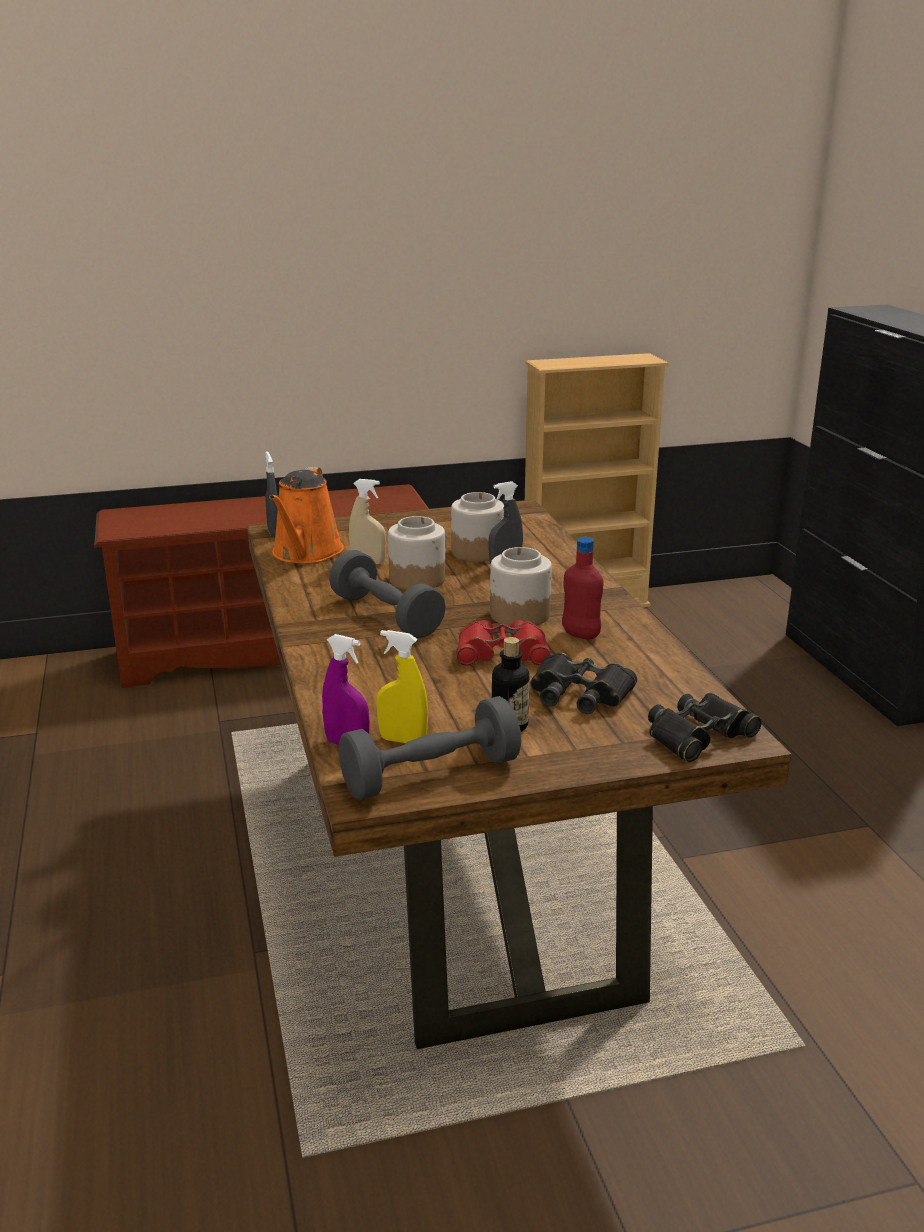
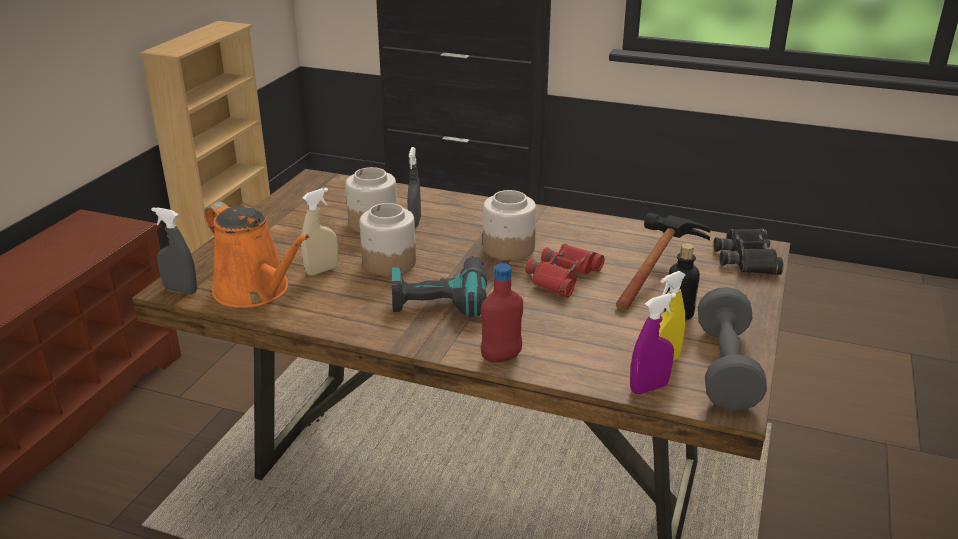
camera: 55 degrees left, 5 degrees up
(386, 615) = (440, 297): grey dumbbell -> power drill
(579, 693) = (655, 273): black binoculars -> hammer
(580, 635) = (567, 240): red bottle -> red bottle (501, 357)

